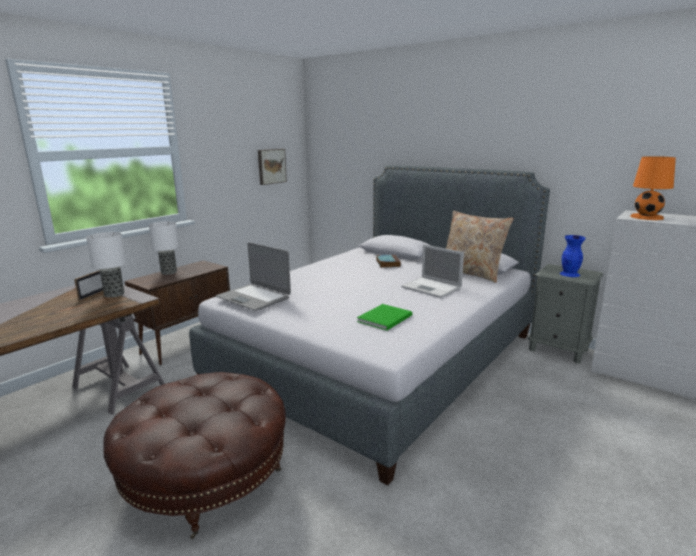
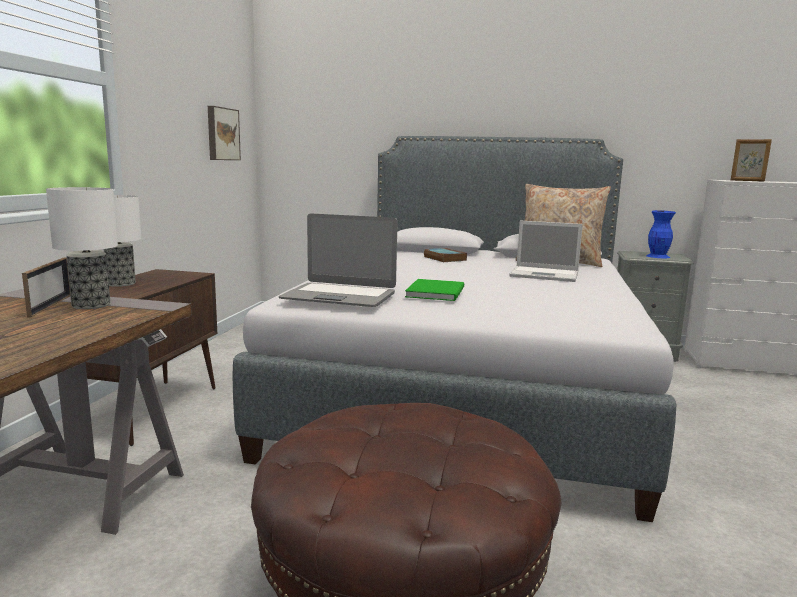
camera: 25 degrees left, 5 degrees down
(386, 318) = (556, 302): green book -> green book (437, 292)
(647, 217) = (747, 181): orange table lamp -> picture frame

